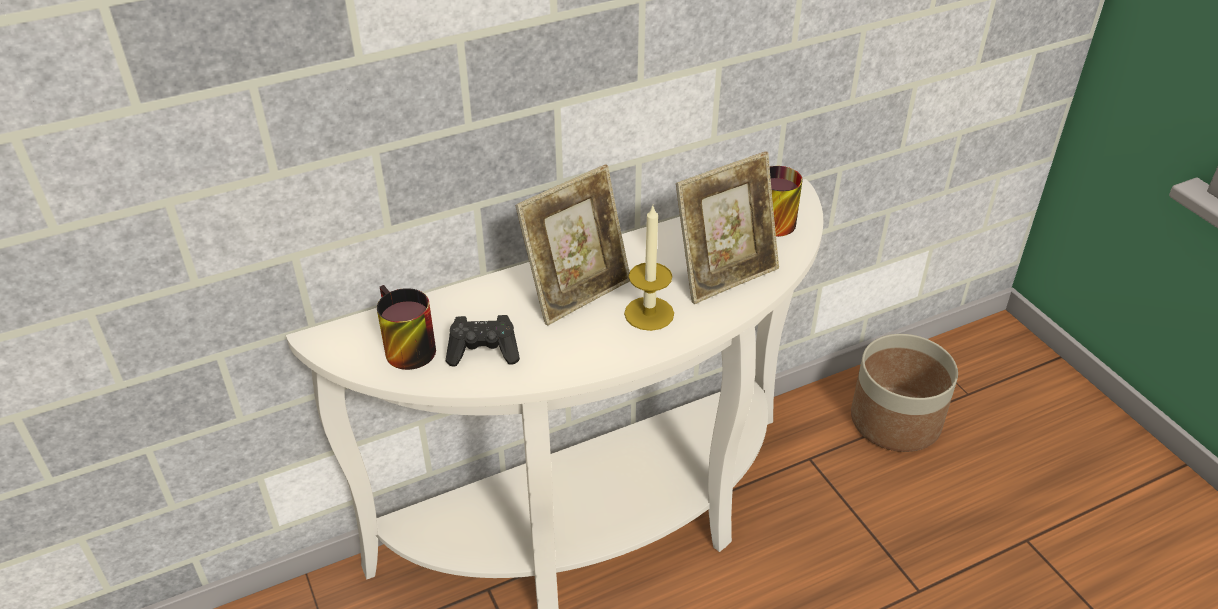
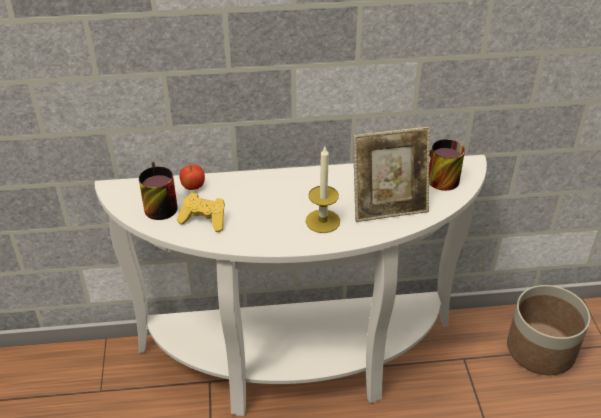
camera: 20 degrees right, 0 degrees up
(441, 310) = (193, 187): none -> apple
(484, 352) = (204, 220): black game controller -> yellow game controller
(577, 292) = (283, 196): picture frame -> none

